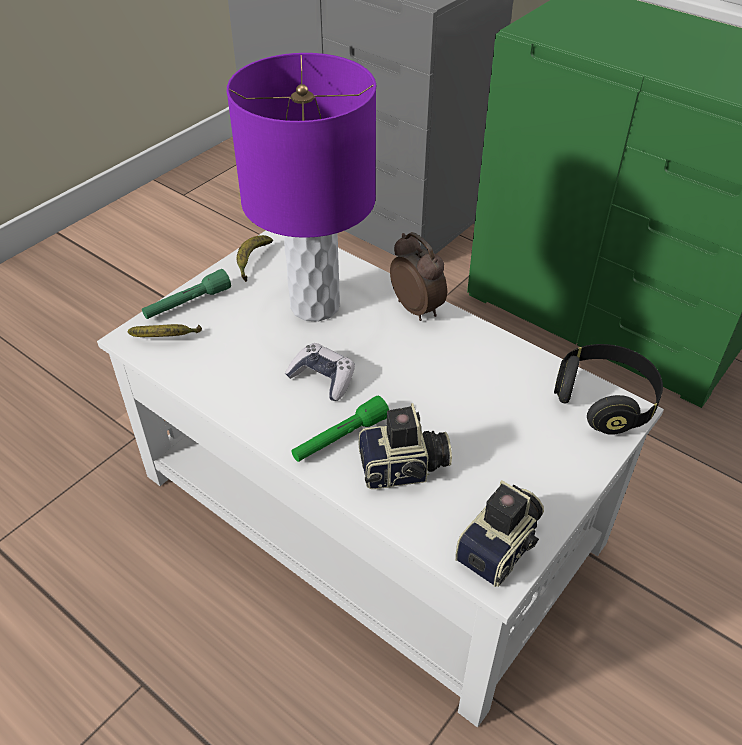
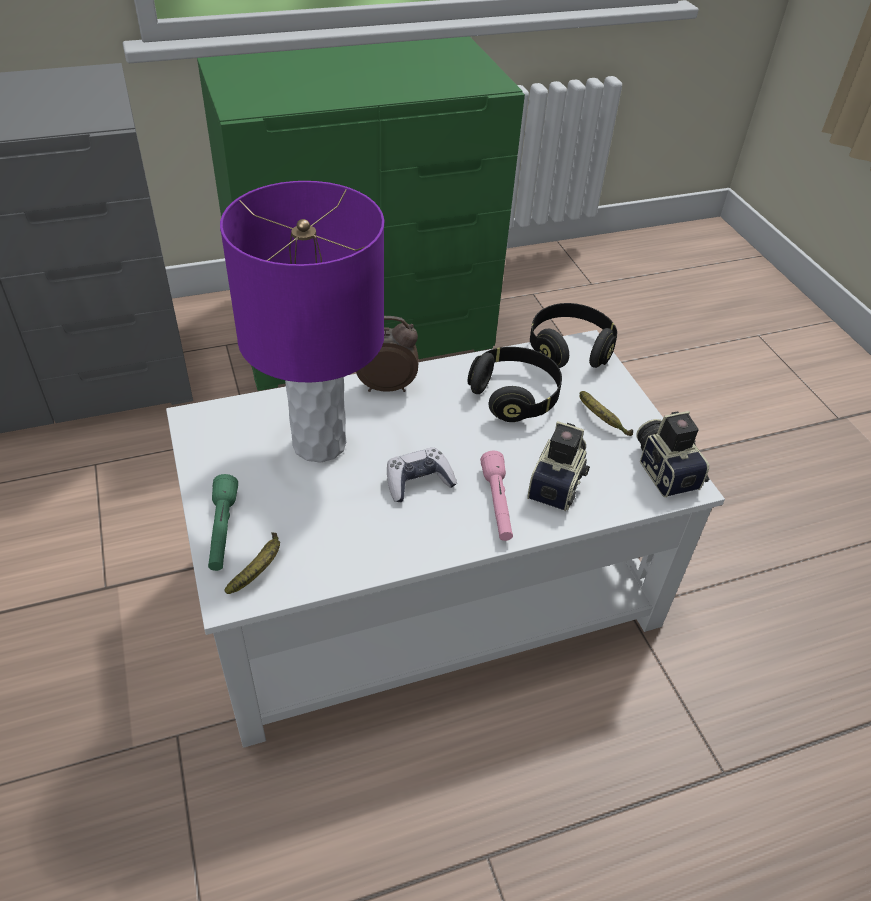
camera: 60 degrees left, 0 degrees up
(252, 261) = (209, 456): banana -> banana (600, 420)
(340, 438) = (497, 504): green flashlight -> pink flashlight
(490, 391) = (514, 396): none -> black headphones

